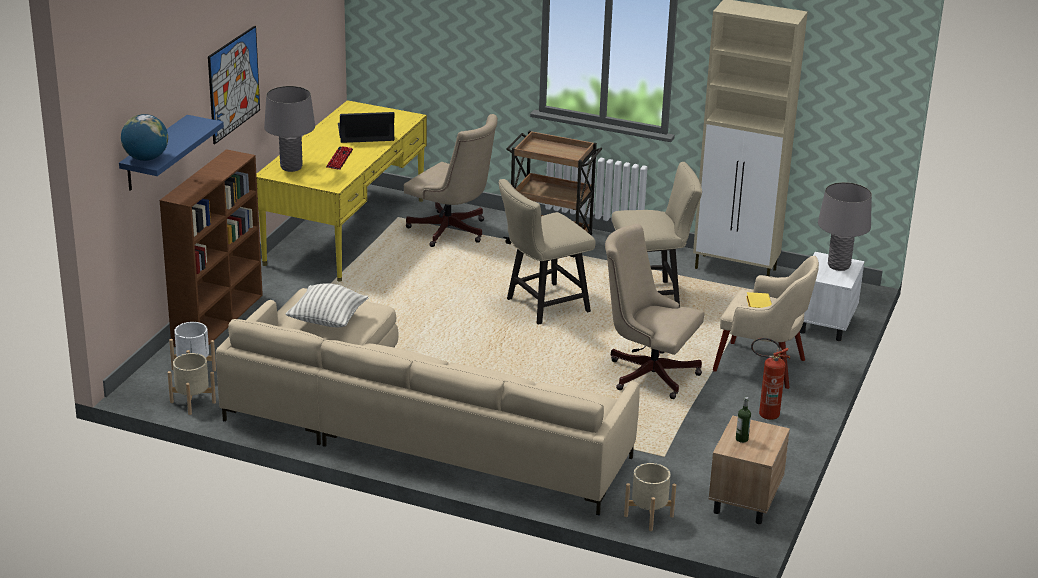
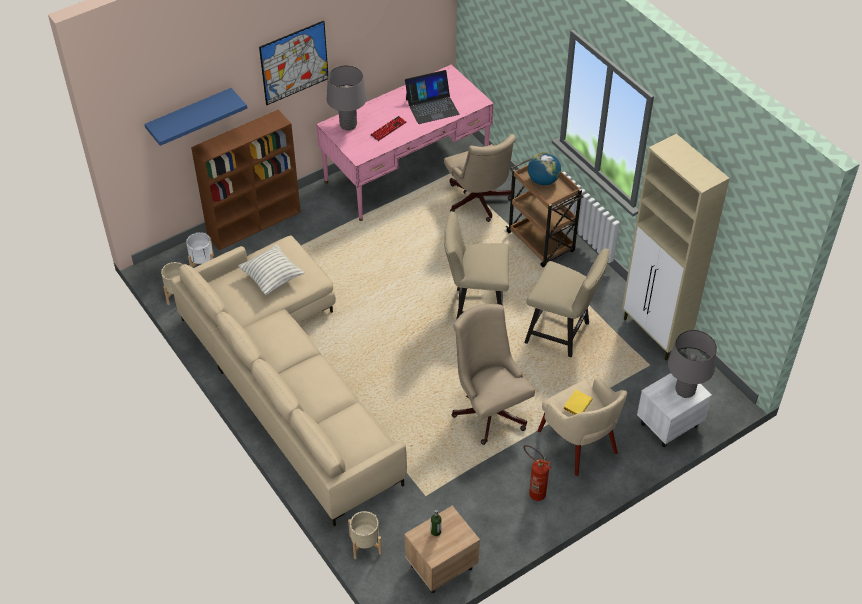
camera: 35 degrees right, 20 degrees up
(146, 158) = (163, 126): globe -> globe (543, 180)
(345, 231) = (406, 171): yellow desk -> pink desk
(365, 132) = (432, 106): laptop -> laptop turned 135 degrees clockwise

